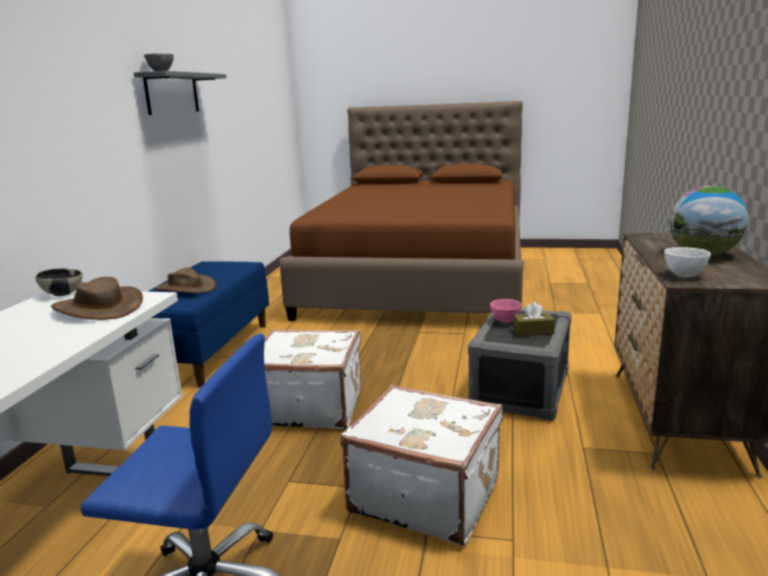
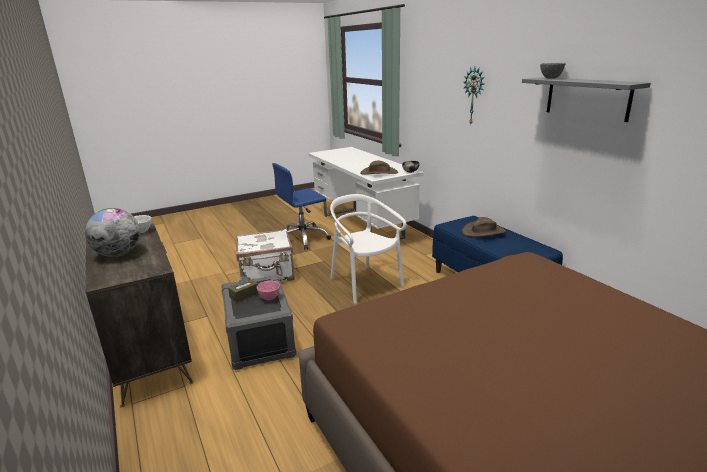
camera: 140 degrees right, 5 degrees up
(56, 109) = (474, 96): none -> wall clock
(310, 406) = (364, 284): white suitcase -> white chair

